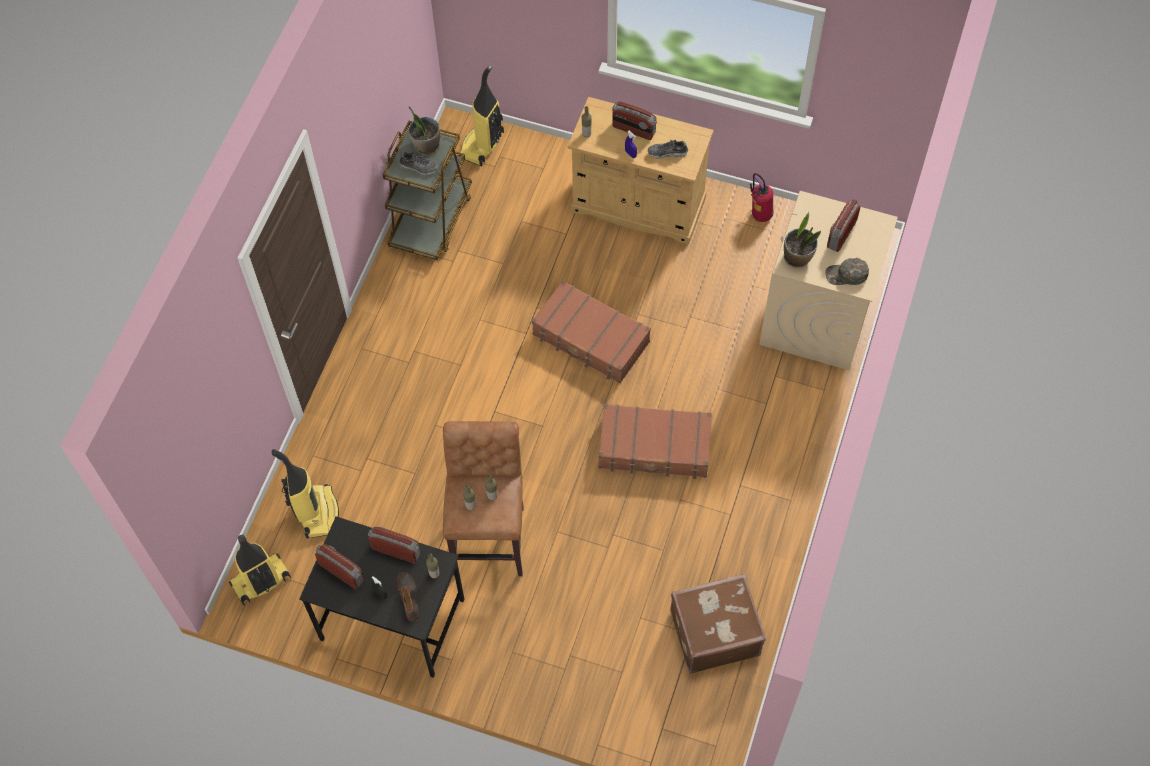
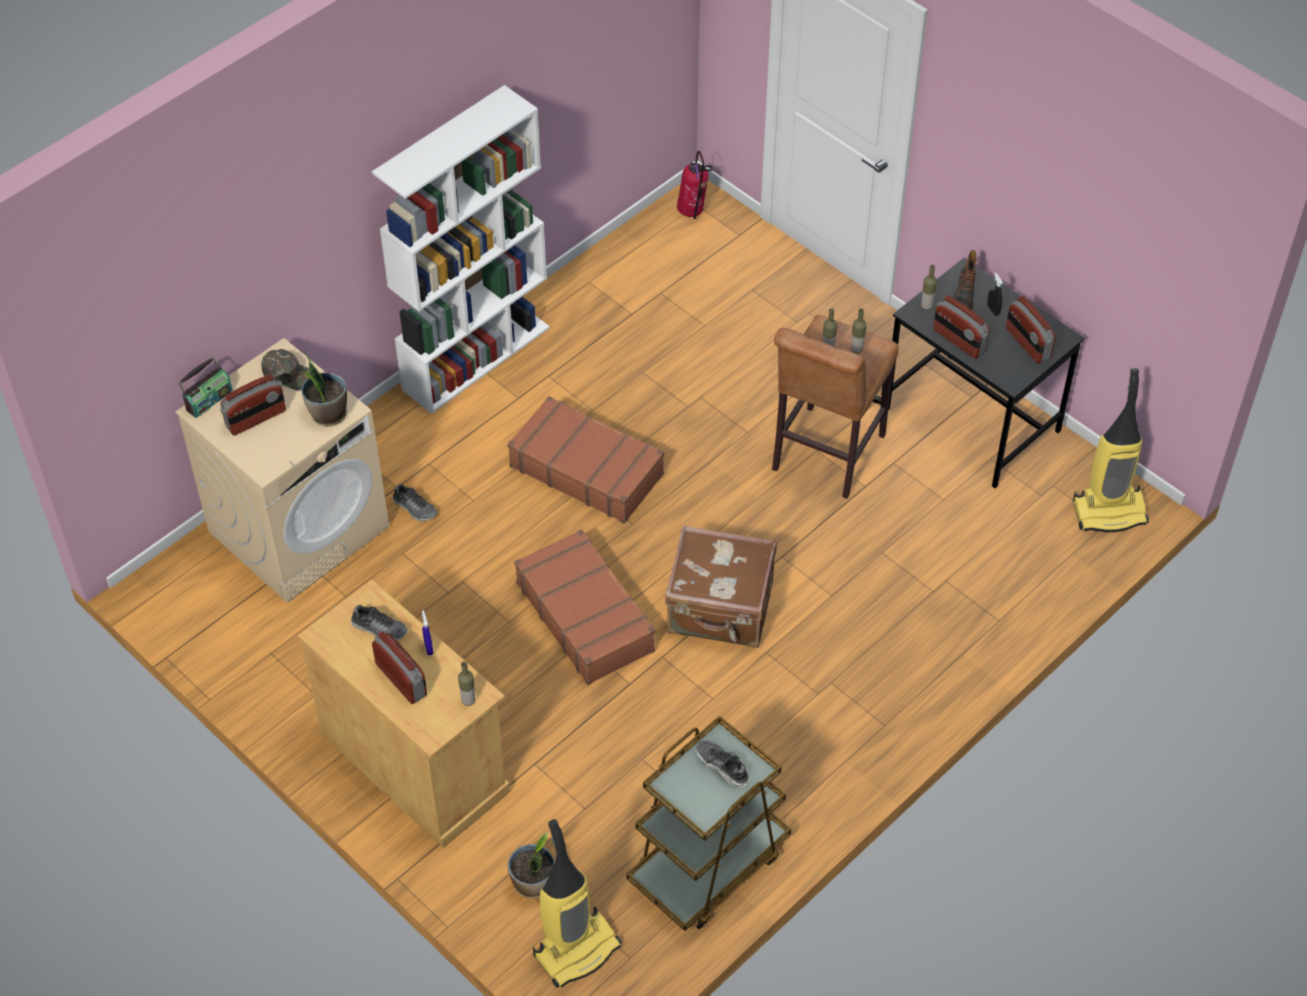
camera: 155 degrees left, 10 degrees down
(317, 512) = (1016, 556): vacuum cleaner -> none
(426, 146) = (696, 794): potted plant -> potted plant (533, 883)
(713, 632) = (637, 287): brown suitcase -> brown suitcase (720, 610)
(752, 365) = (415, 508): none -> shoe
(759, 215) = (268, 679): fire extinguisher -> fire extinguisher (692, 212)
(793, 506) = (476, 357): none -> white bookcase
(883, 233) = (208, 399): none -> radio

